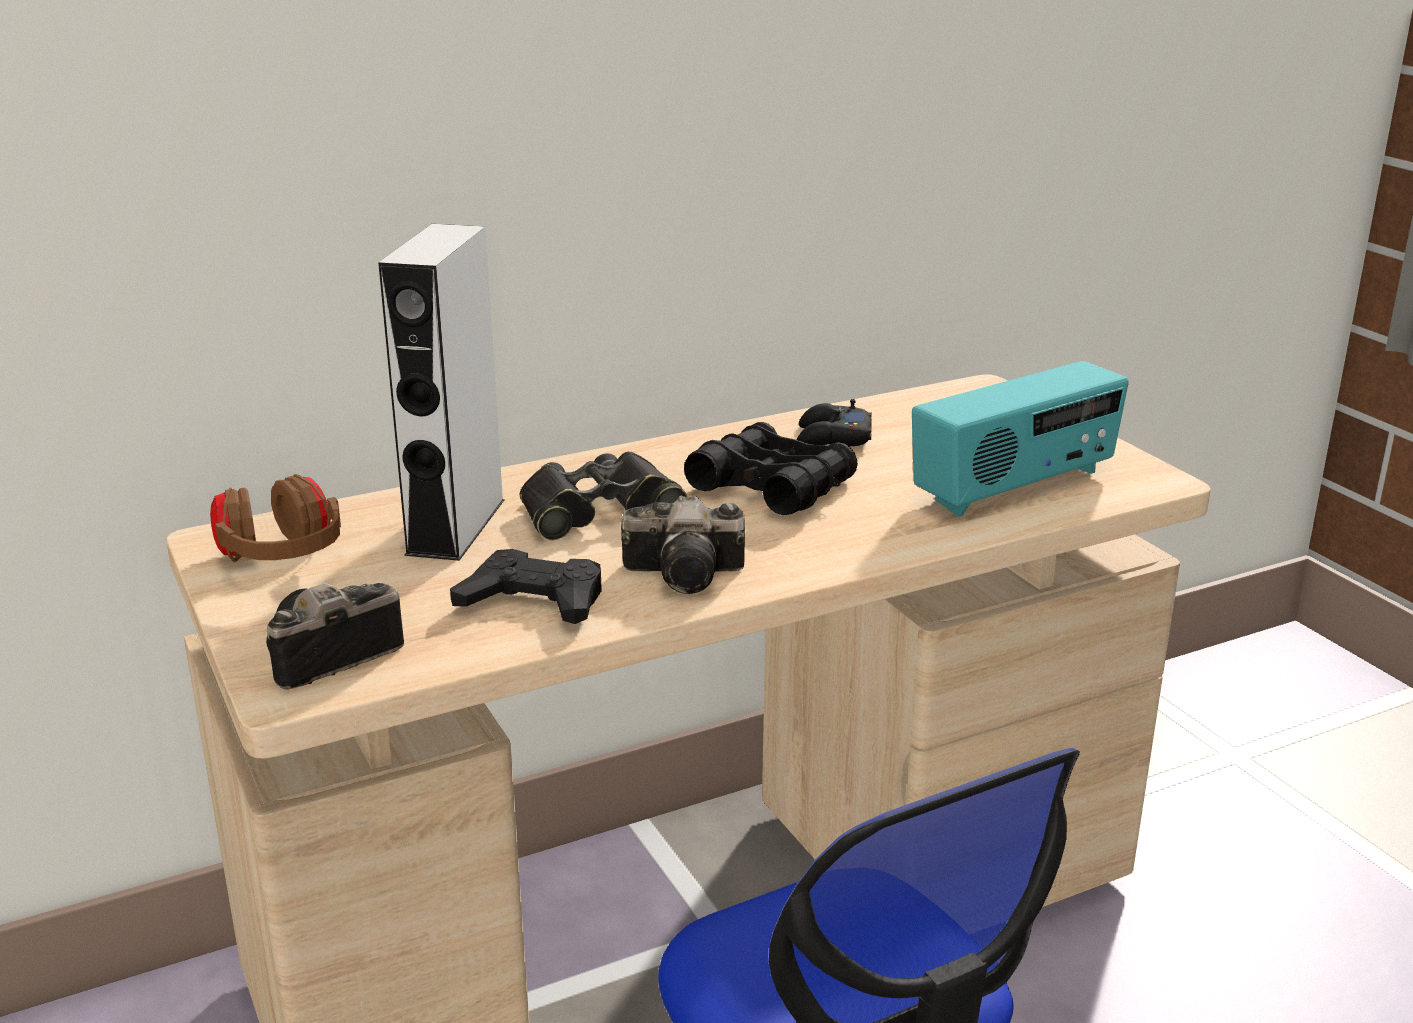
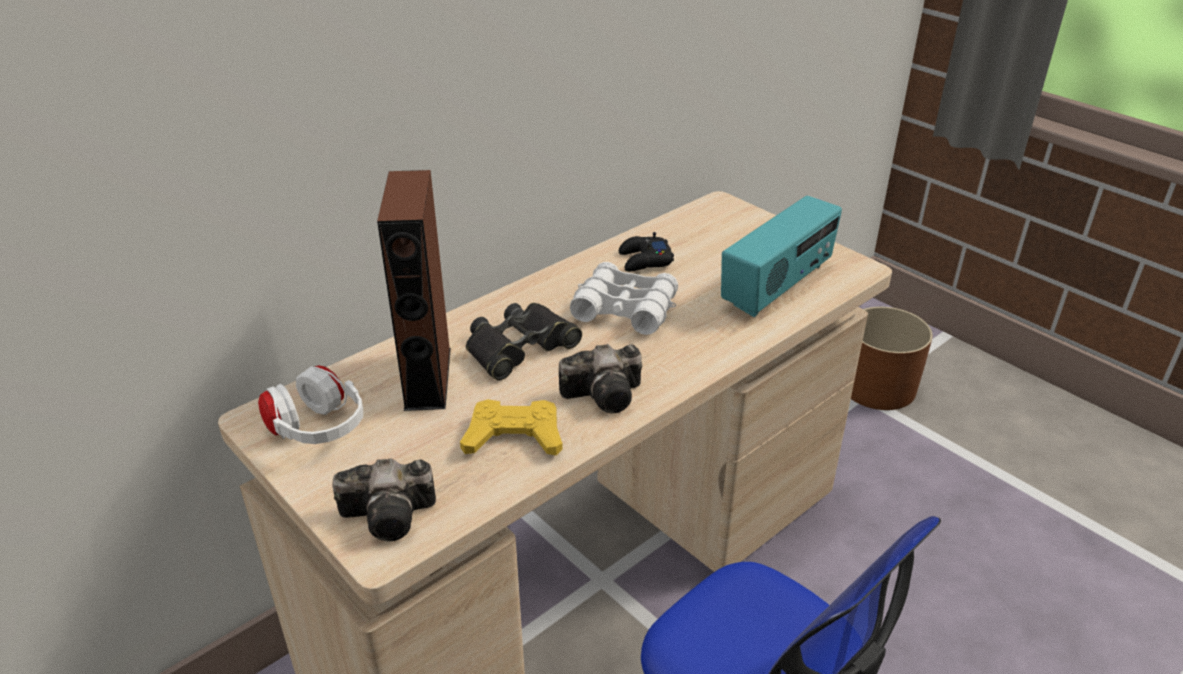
camera: 15 degrees left, 10 degrees up
(282, 561) = (318, 431): brown headphones -> white headphones
(325, 658) = (393, 515): camera -> camera turned 135 degrees counterclockwise
(456, 526) = (428, 378): grey speaker -> brown speaker
(533, 601) = (514, 436): black game controller -> yellow game controller
(771, 487) = (625, 309): black binoculars -> white binoculars
(1267, 748) = (878, 387): none -> brown planter

